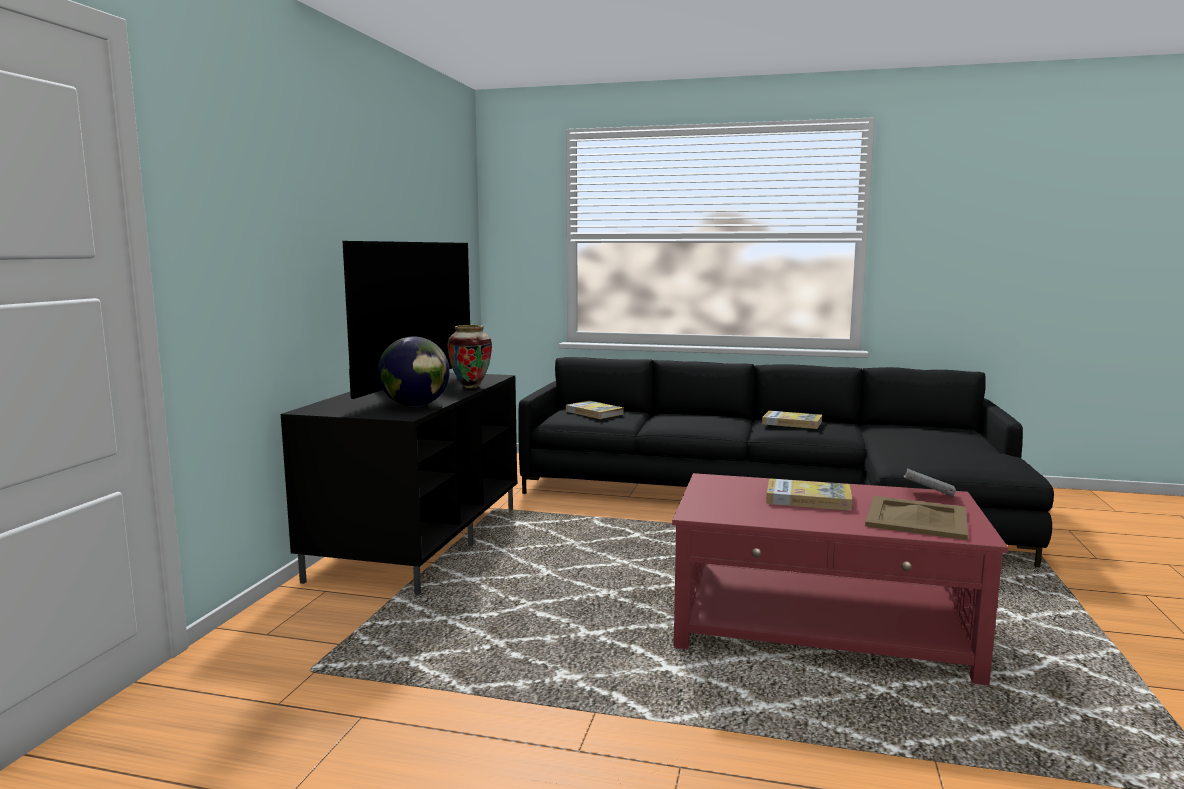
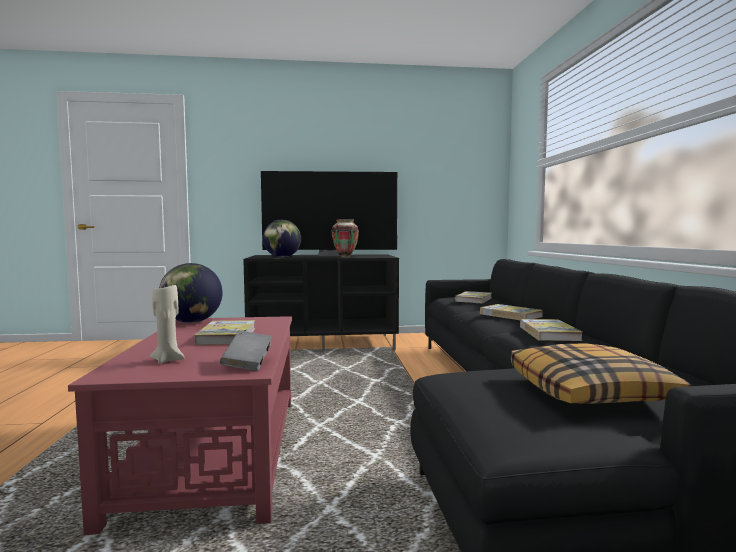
camera: 70 degrees right, 5 degrees down
(704, 418) = (510, 315): none -> book
(710, 512) = (191, 322): none -> globe
(917, 518) = (168, 360): beige tray -> beige candle
(947, 444) = (589, 392): none -> pillow

